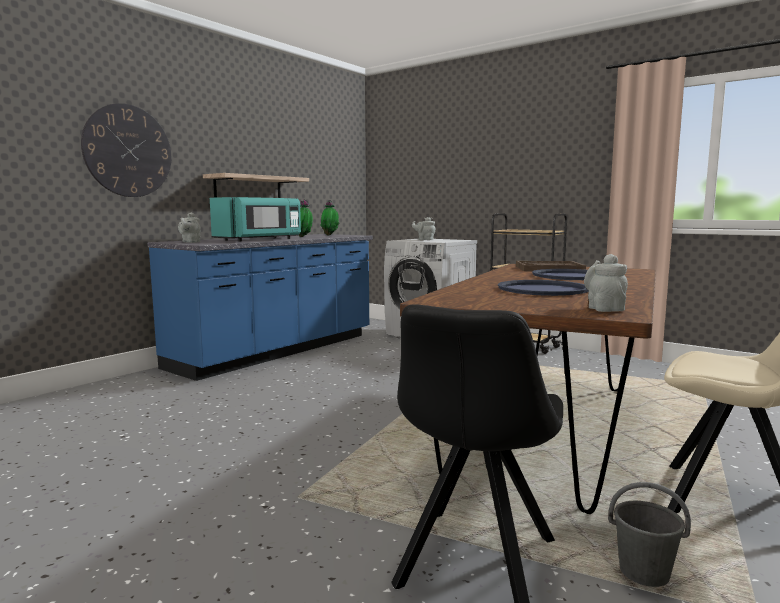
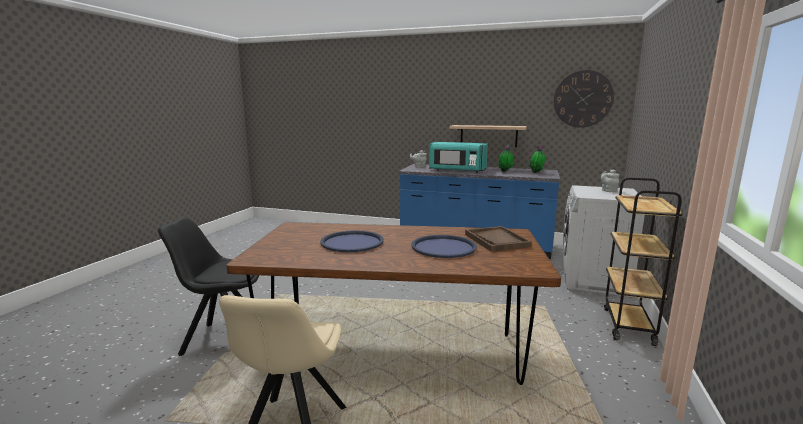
camera: 70 degrees right, 5 degrees up
(128, 151) = (409, 114): wall clock -> wall clock (583, 99)
(604, 308) = (272, 256): grey teapot -> none
(643, 573) = (209, 386): grey bucket -> none

